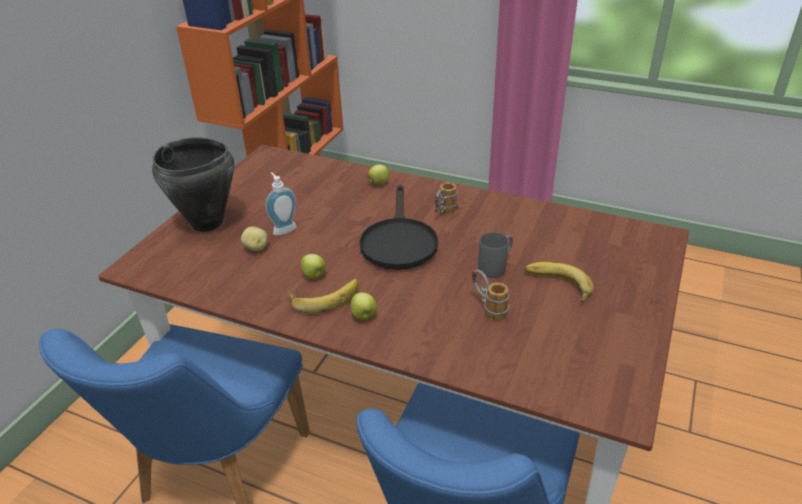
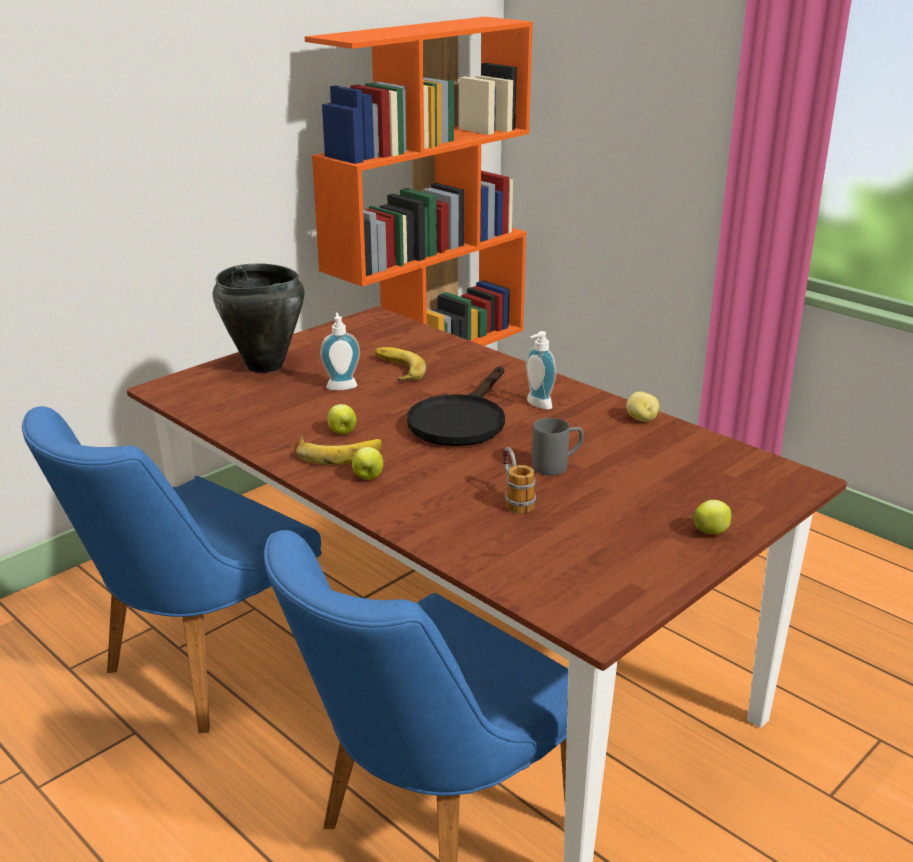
camera: 20 degrees right, 10 degrees down
(256, 248) = (299, 396): potato -> potato (641, 419)
(379, 183) = (482, 364): apple -> apple (711, 532)
(444, 213) = (536, 405): mug -> soap dispenser
(557, 286) = (617, 498): banana -> banana (395, 370)

